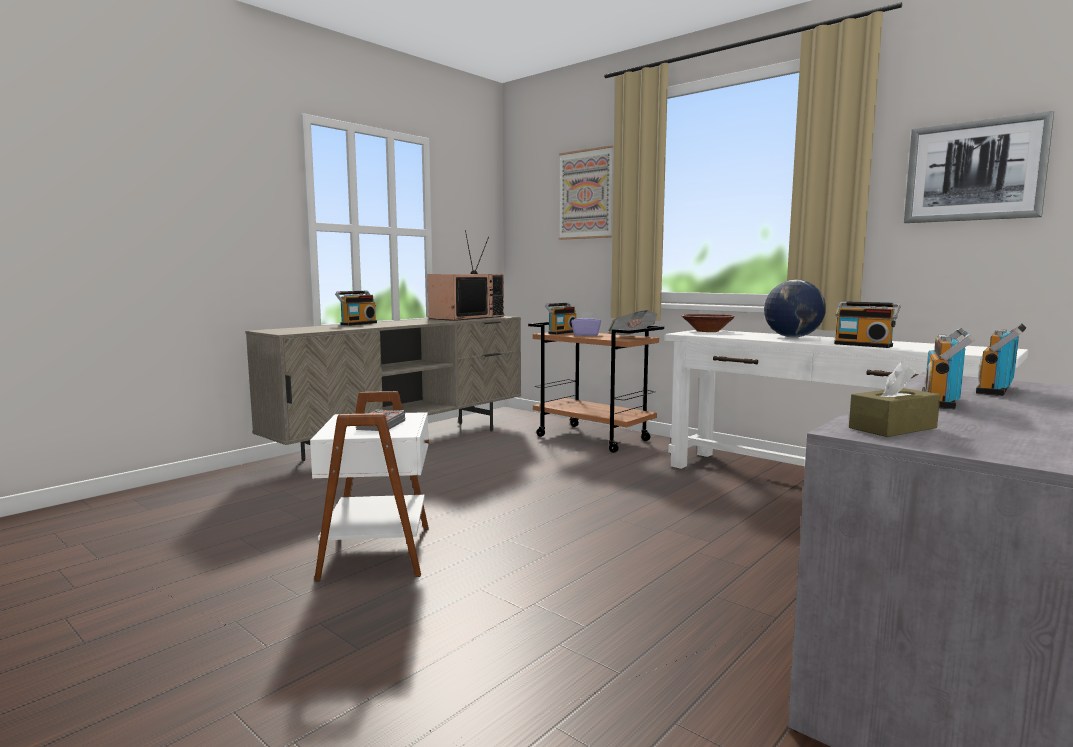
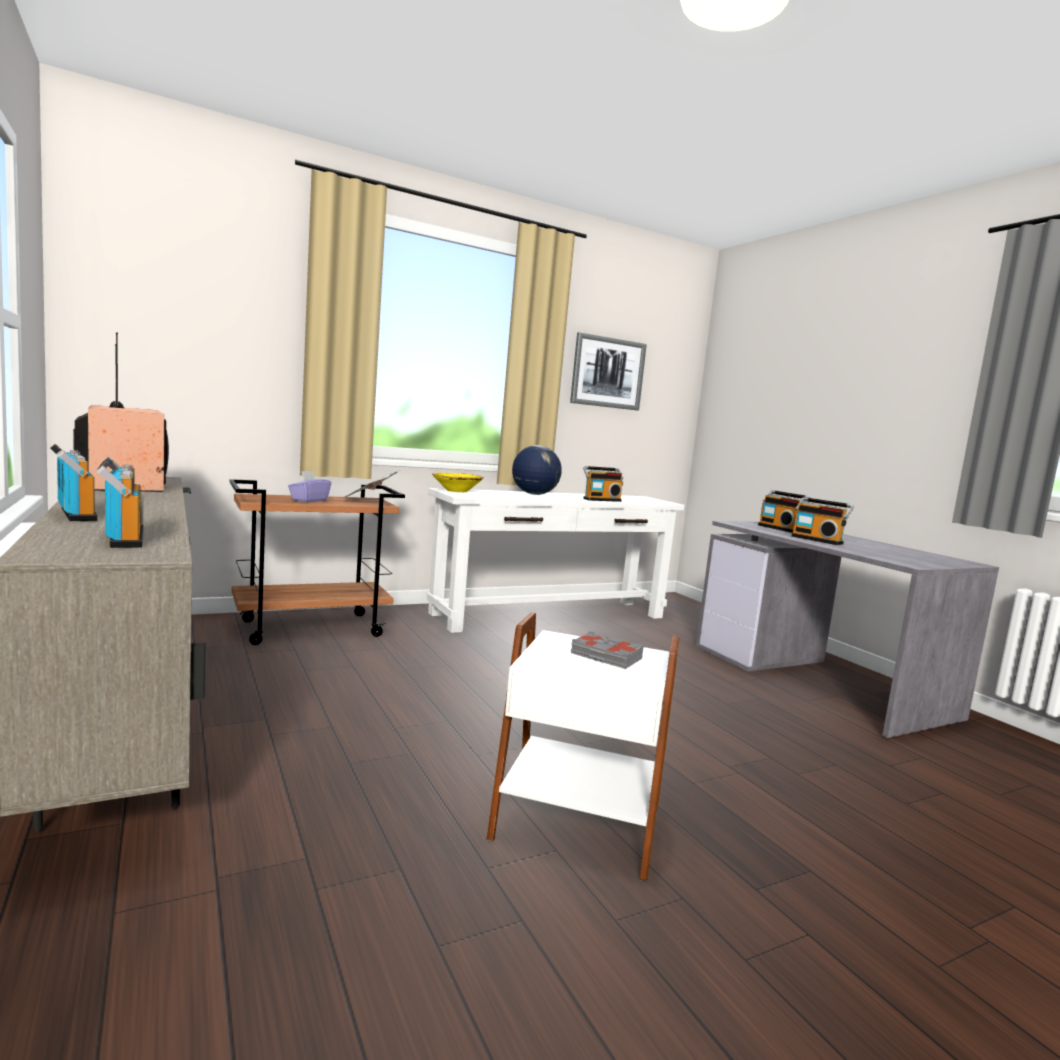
camera: 70 degrees left, 0 degrees up
(561, 332) = (260, 498): radio -> radio (121, 538)
(586, 194) = (240, 306): picture -> none
(707, 331) = (457, 491): brown bowl -> yellow bowl
(892, 428) = (899, 559): brown tissue box -> none

